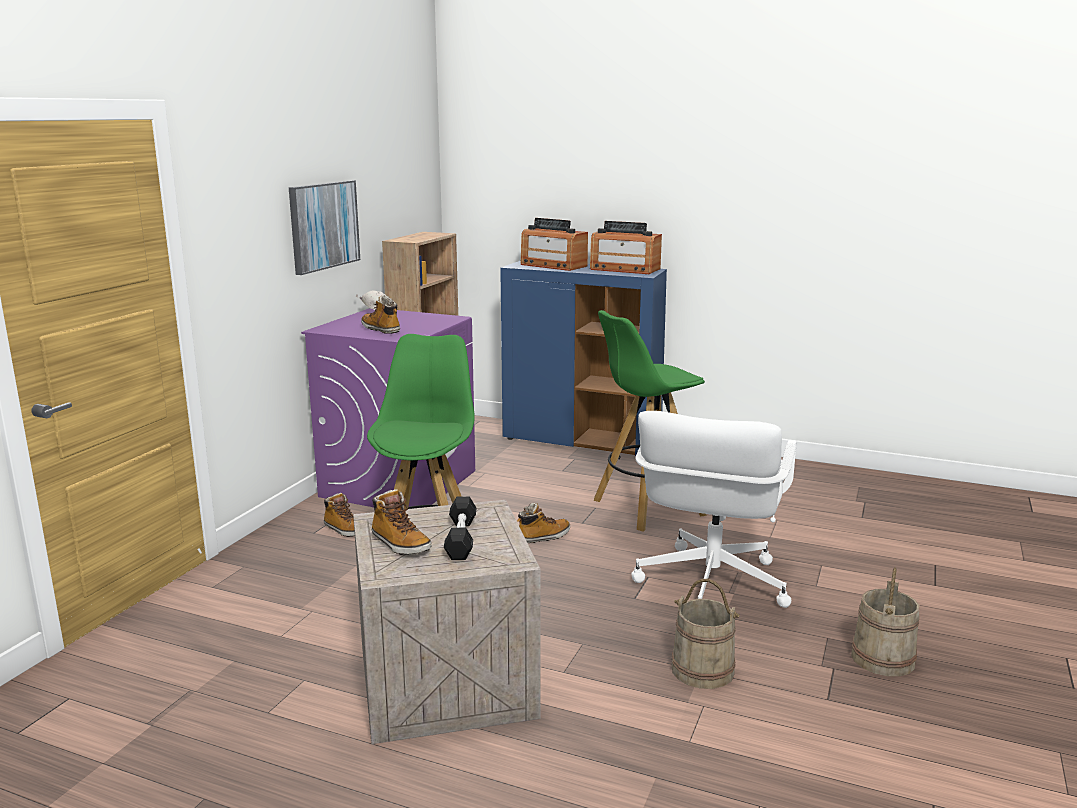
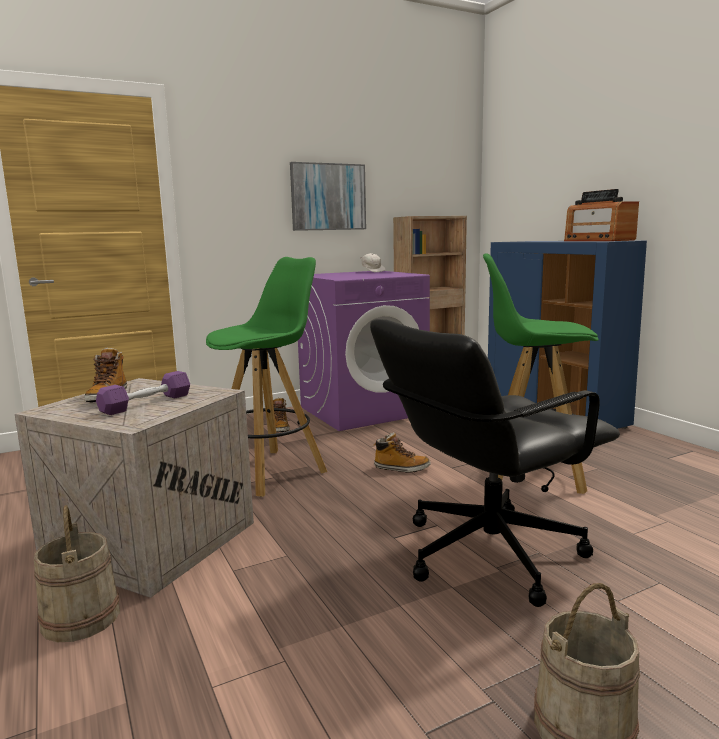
camera: 40 degrees right, 5 degrees down
(381, 330) = (342, 275): boot -> none
(461, 538) = (147, 403): black dumbbell -> purple dumbbell
(553, 265) = (539, 241): radio -> none
(702, 670) = (344, 626): beige bucket -> beige bucket (81, 617)
(709, 584) = (487, 552): white office chair -> black office chair

